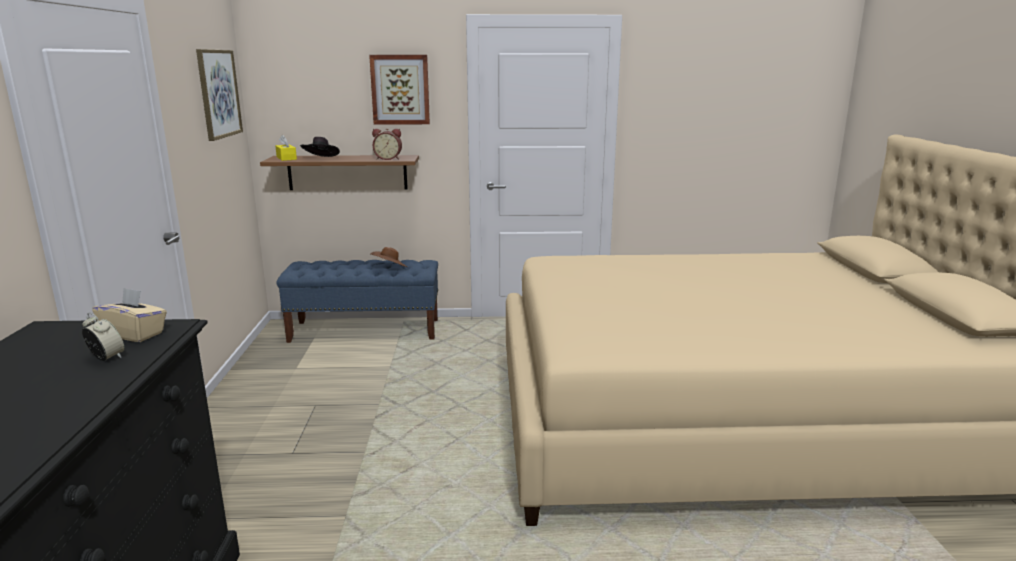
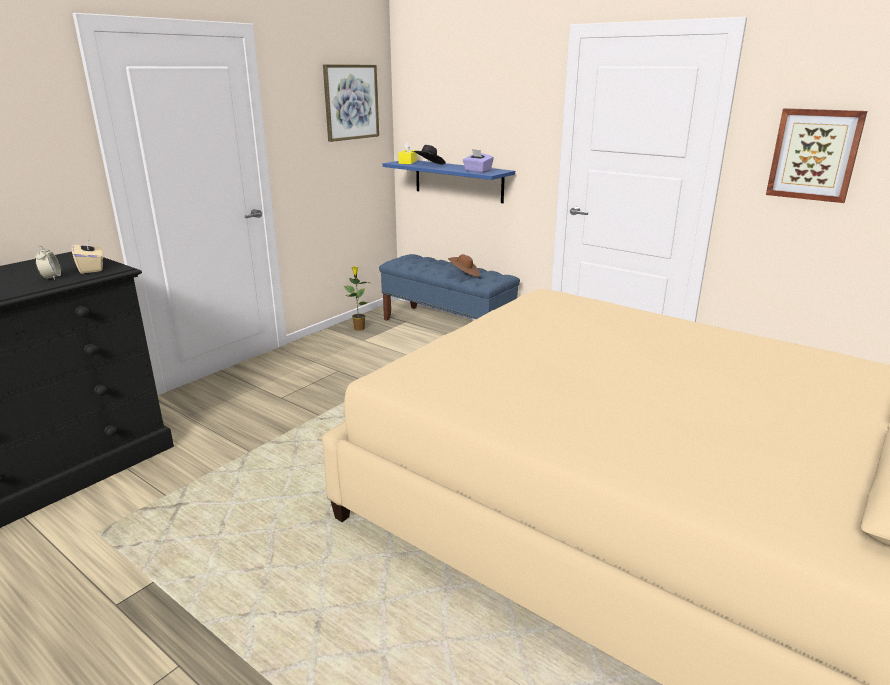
camera: 40 degrees right, 5 degrees up
(271, 358) = (359, 328): none -> potted plant
(347, 172) = (458, 180): brown shelf -> blue shelf
(388, 159) = (477, 171): alarm clock -> purple tissue box
(400, 89) = (505, 104): picture -> picture (814, 154)

